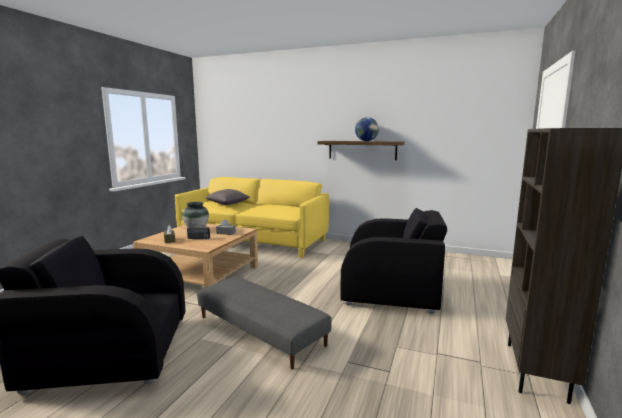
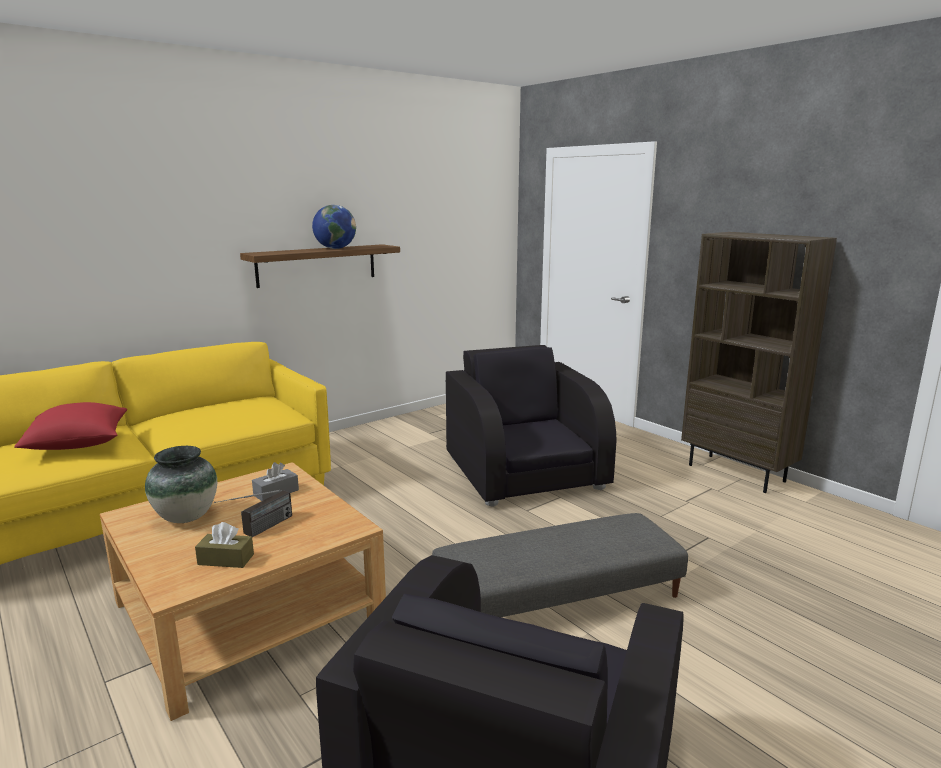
camera: 60 degrees left, 5 degrees up
(227, 204) = (77, 444): grey pillow -> red pillow
(390, 291) = (524, 472): black armchair -> black armchair turned 60 degrees counterclockwise

